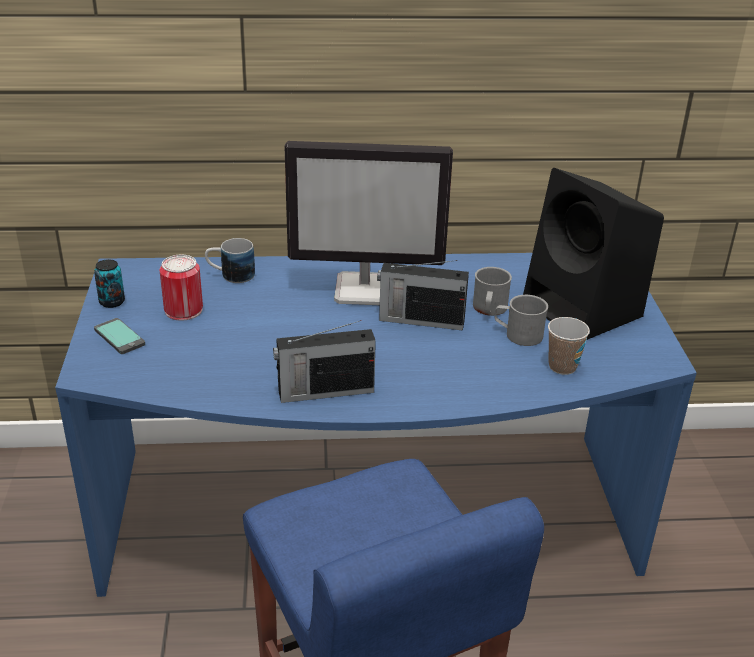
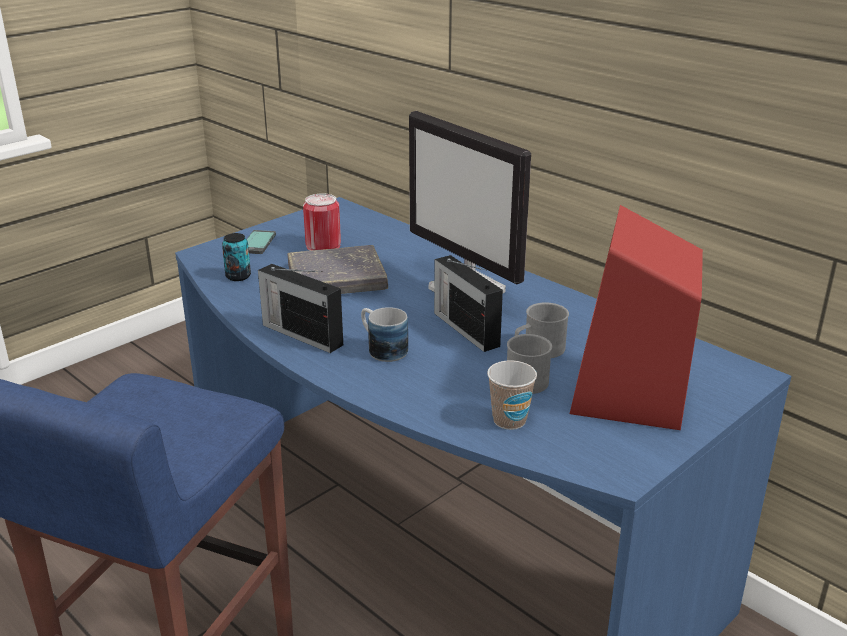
camera: 50 degrees right, 5 degrees down
(112, 302) = (294, 223): can -> can (238, 276)
(230, 275) = (395, 239): mug -> mug (382, 349)
(255, 332) = (336, 279): none -> grey book
(584, 310) = (629, 395): black speaker -> red speaker

